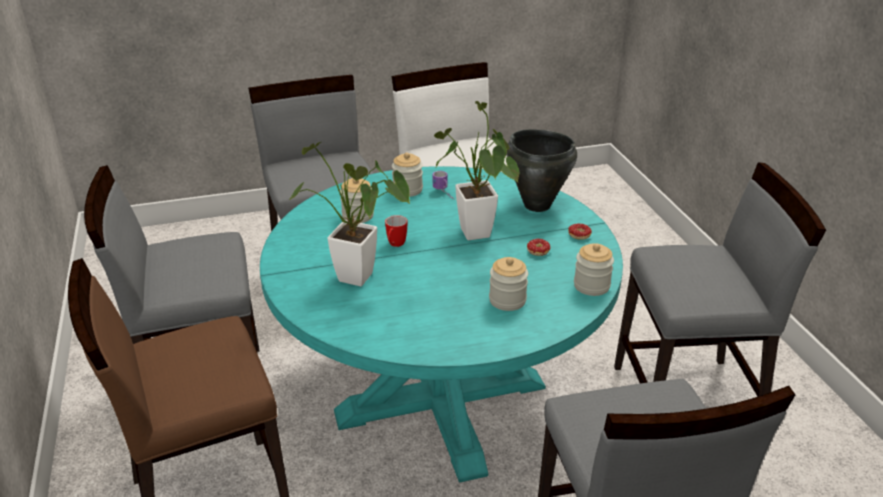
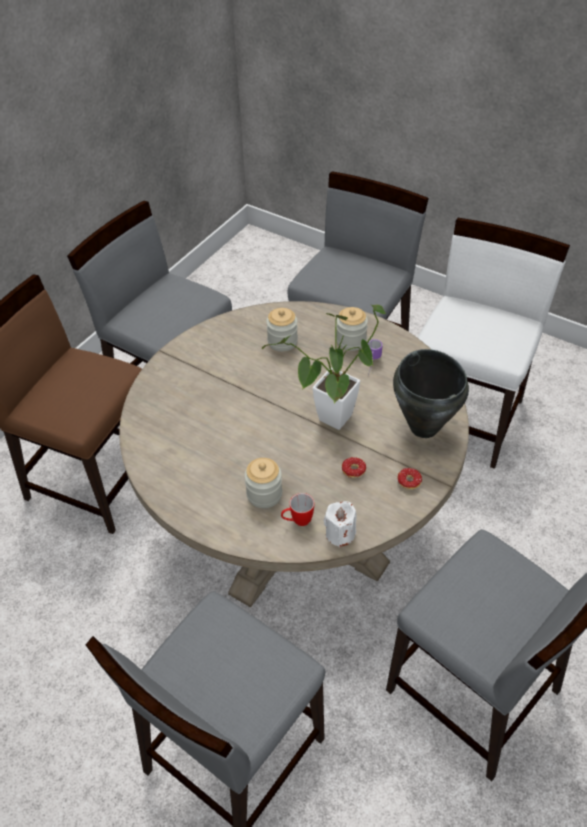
camera: 50 degrees right, 15 degrees up
(363, 279) = (206, 400): potted plant -> none
(395, 245) = (267, 387): mug -> mug (297, 521)
(441, 400) = (296, 526): turquoise dining table -> beige dining table
(591, 286) = (340, 534): jar -> white candle

